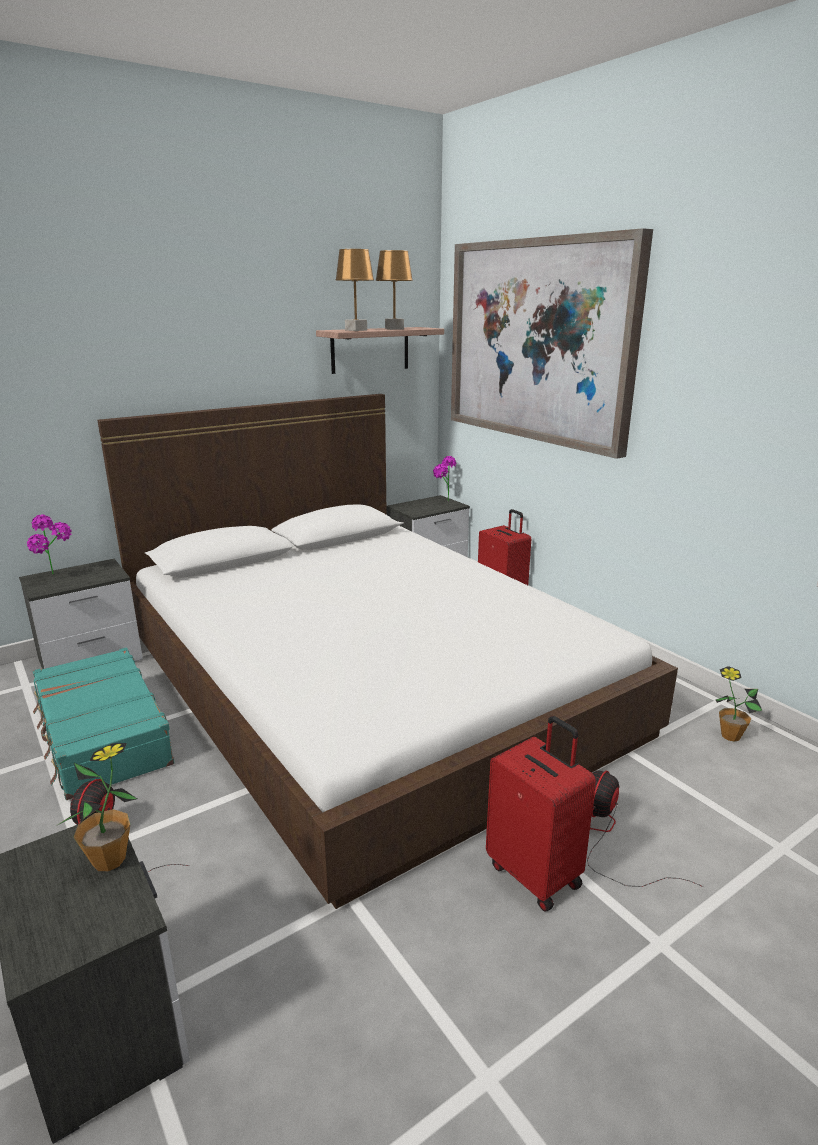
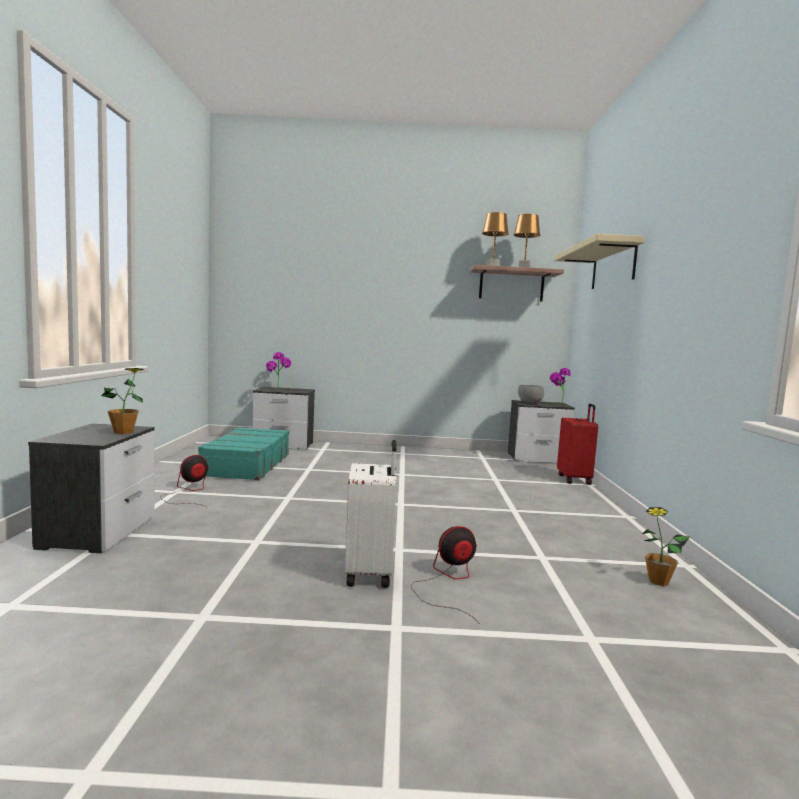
camera: 35 degrees right, 15 degrees down
(366, 679) = (411, 483): white bed -> none
(417, 510) = (529, 403): none -> grey bowl
(535, 874) = (370, 573): red suitcase -> white suitcase
(538, 341) = (613, 266): picture -> beige shelf

